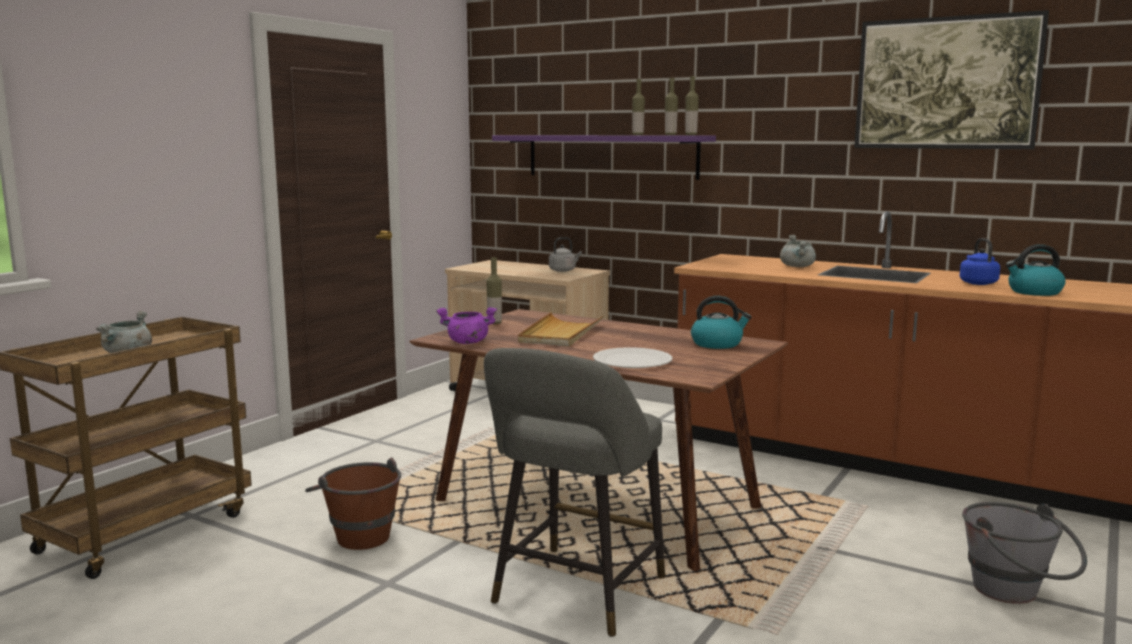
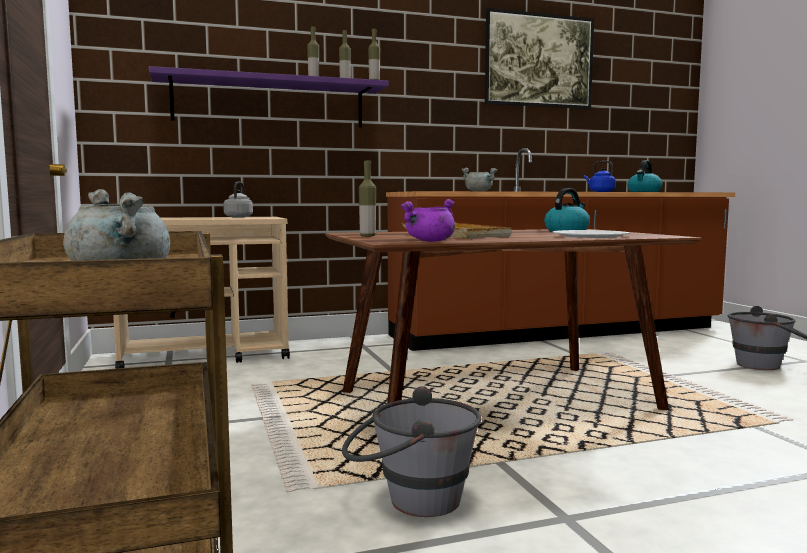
camera: 50 degrees left, 5 degrees down
(357, 534) = (409, 500): brown bucket -> grey bucket
(575, 595) = (674, 453): grey stool -> none

